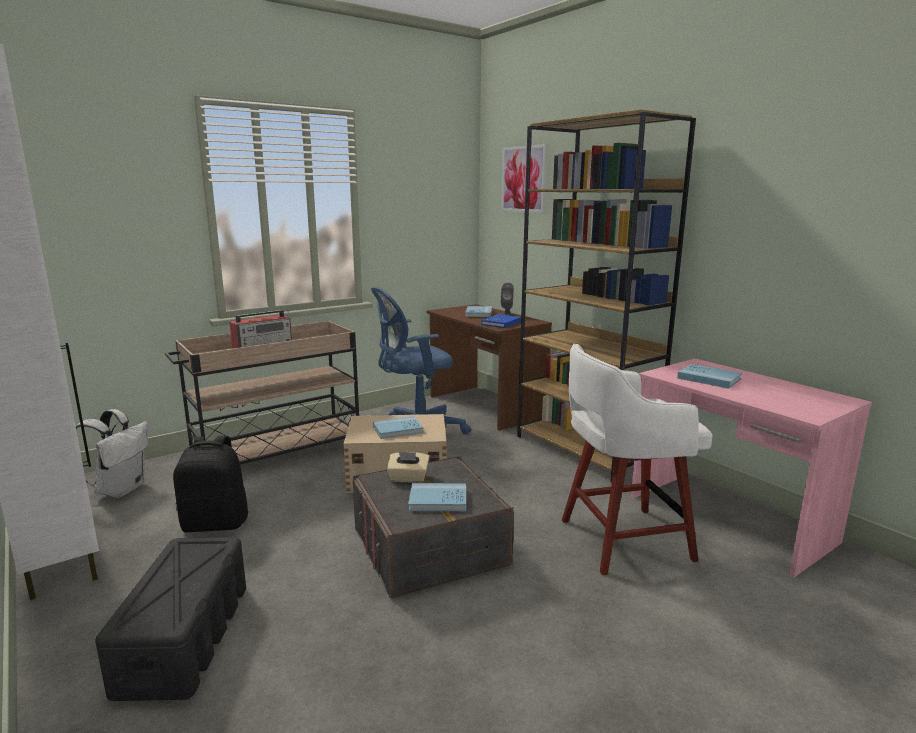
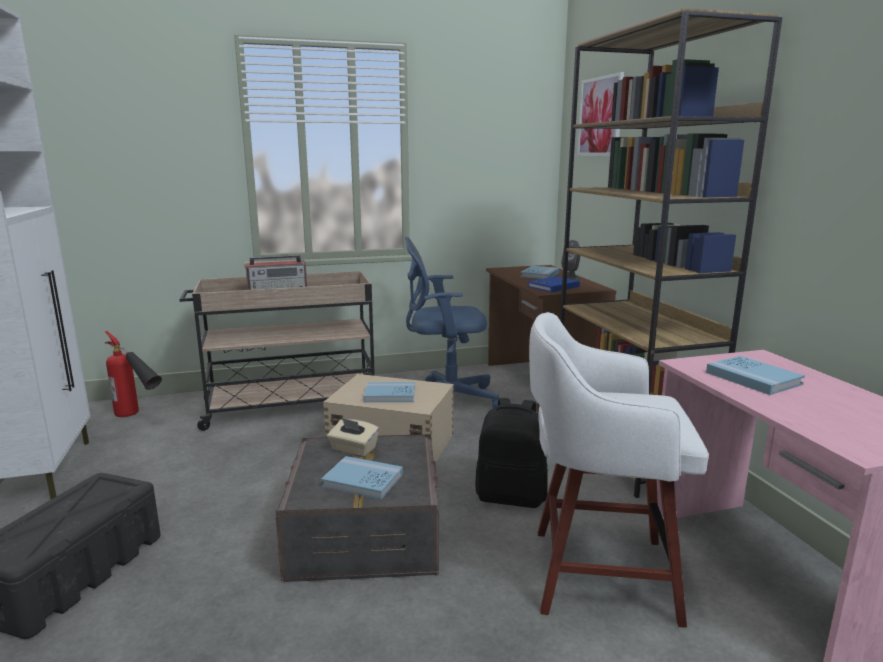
camera: 20 degrees right, 0 degrees up
(120, 489) = (138, 418): white backpack -> fire extinguisher
(216, 523) = (187, 465): black backpack -> black backpack (511, 496)

